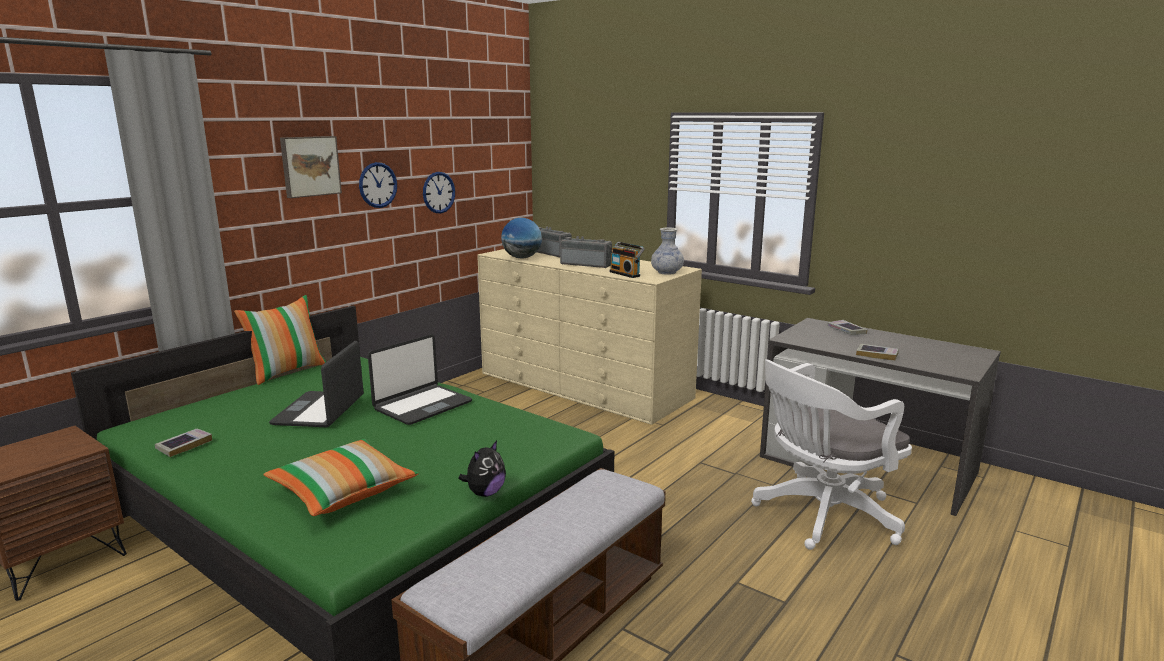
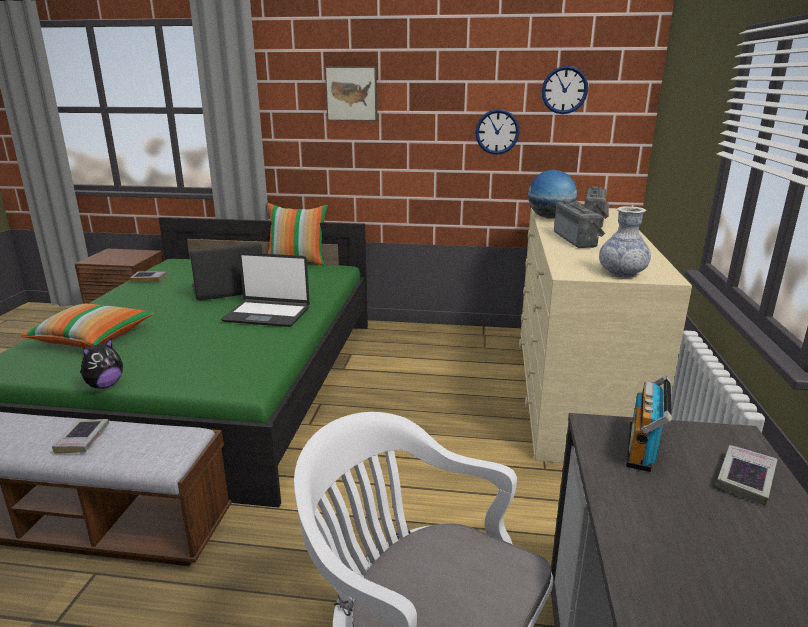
camera: 60 degrees right, 5 degrees up
(378, 185) = (421, 117): wall clock -> wall clock (564, 90)
(485, 493) = (104, 385): plush toy -> plush toy turned 60 degrees counterclockwise
(626, 274) = (570, 259): radio -> radio (644, 448)
(877, 355) = (638, 538): book -> book (83, 439)

